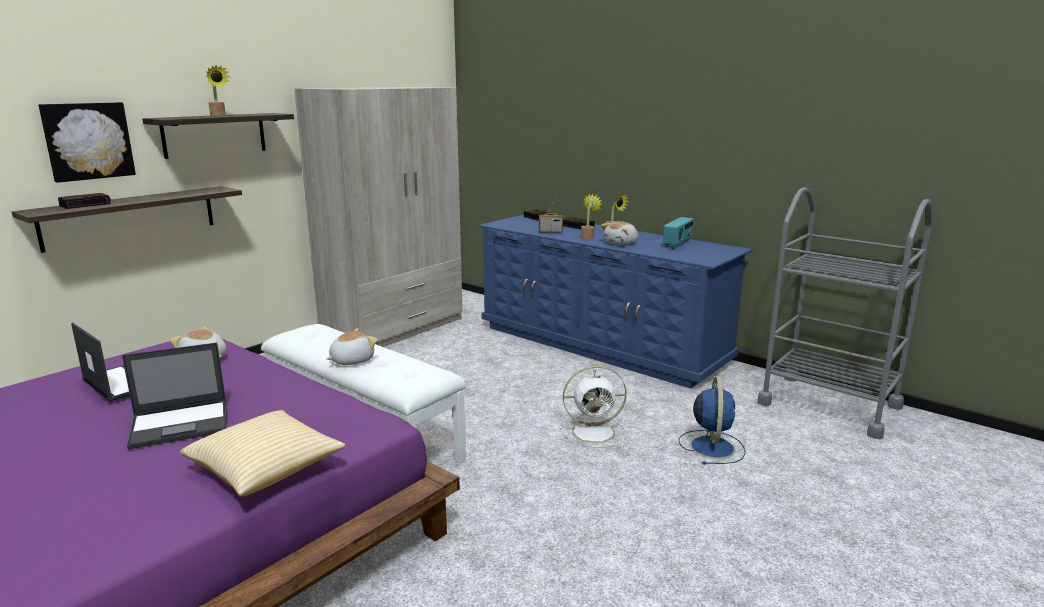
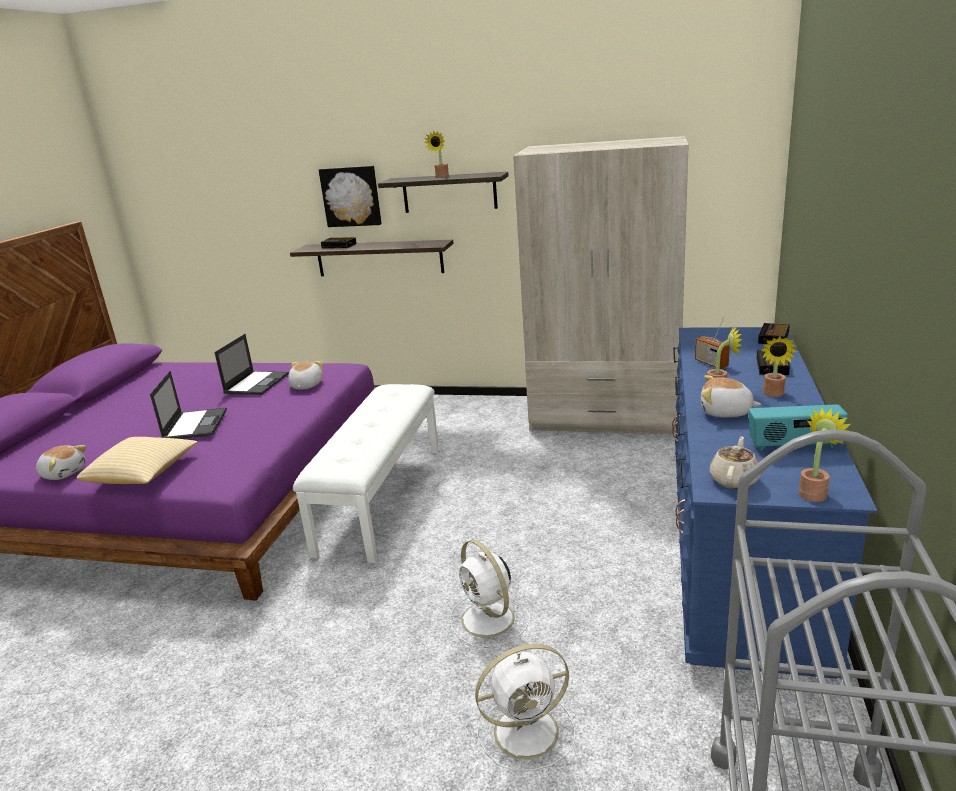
camera: 65 degrees right, 5 degrees up
(181, 424) = (195, 424): laptop -> laptop turned 135 degrees counterclockwise
(351, 360) = (354, 428): plush toy -> plush toy (63, 473)
(700, 257) = (734, 479): none -> beige teapot
(712, 446) = (529, 731): blue fan -> white fan
(727, 251) = (815, 492): none -> potted plant

